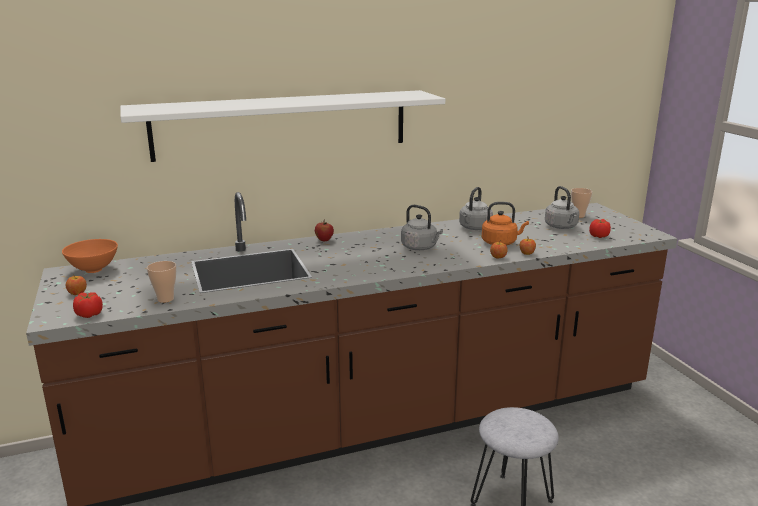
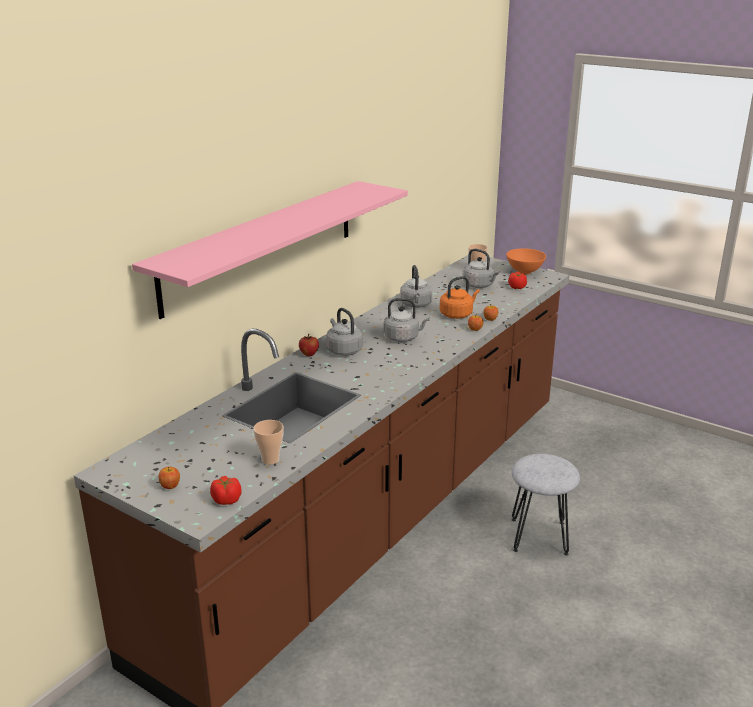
camera: 35 degrees left, 5 degrees up
(94, 270) = (137, 457): orange bowl -> orange bowl (525, 272)
(282, 124) = (262, 245): white shelf -> pink shelf
(355, 244) = (343, 350): none -> grey kettle

